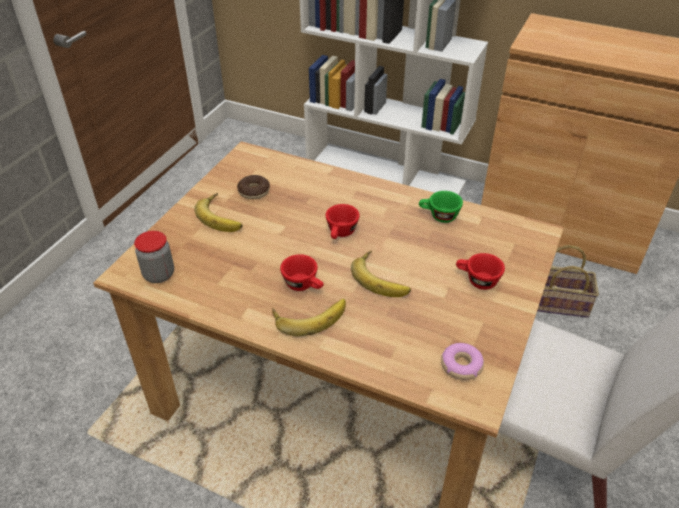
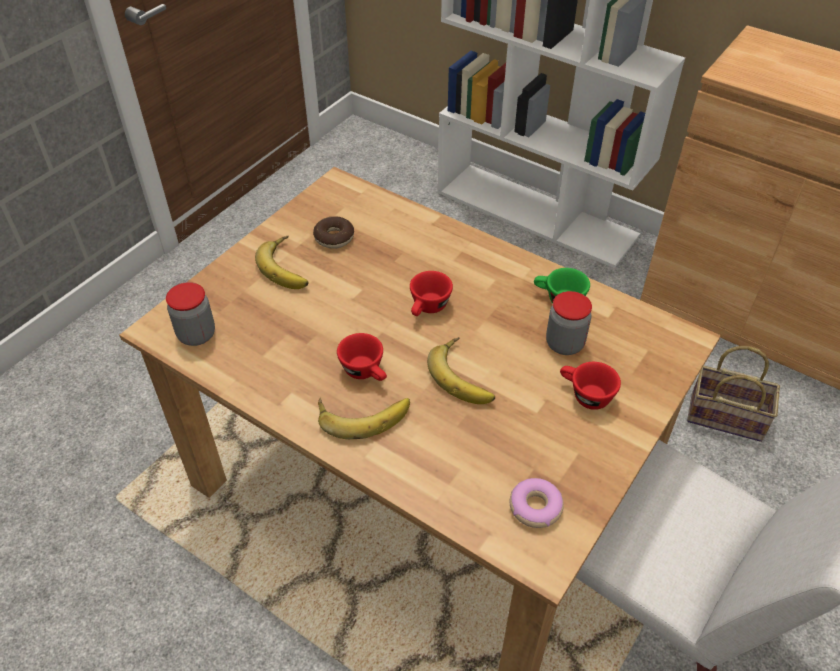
camera: 10 degrees right, 5 degrees up
(451, 246) = (564, 344): none -> jar

